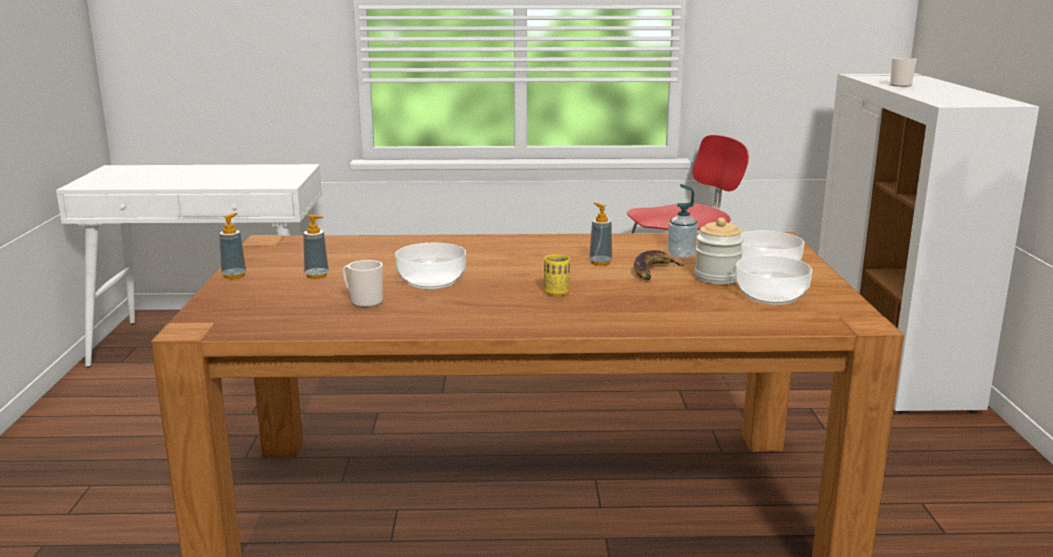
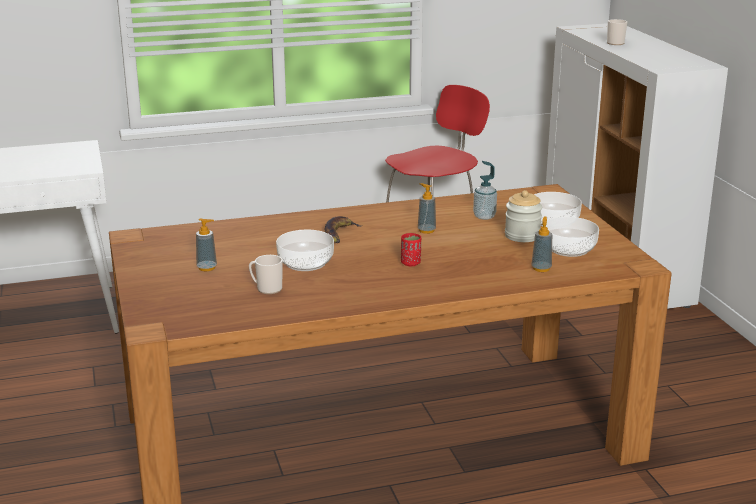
camera: 15 degrees left, 5 degrees up
(234, 276) = (136, 275): soap dispenser -> soap dispenser (541, 268)
(556, 292) = (410, 263): yellow cup -> red cup
(653, 271) = (471, 234): banana -> banana (339, 233)

